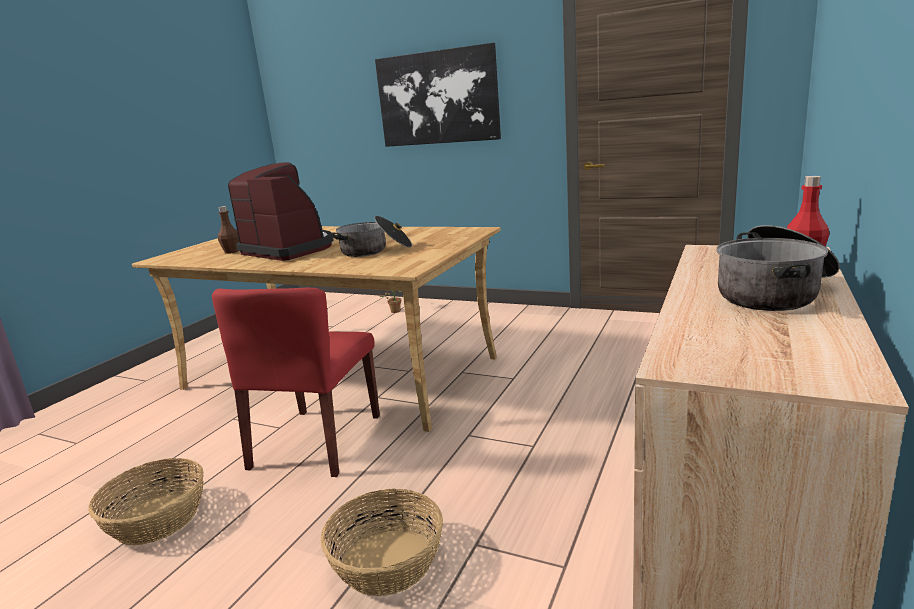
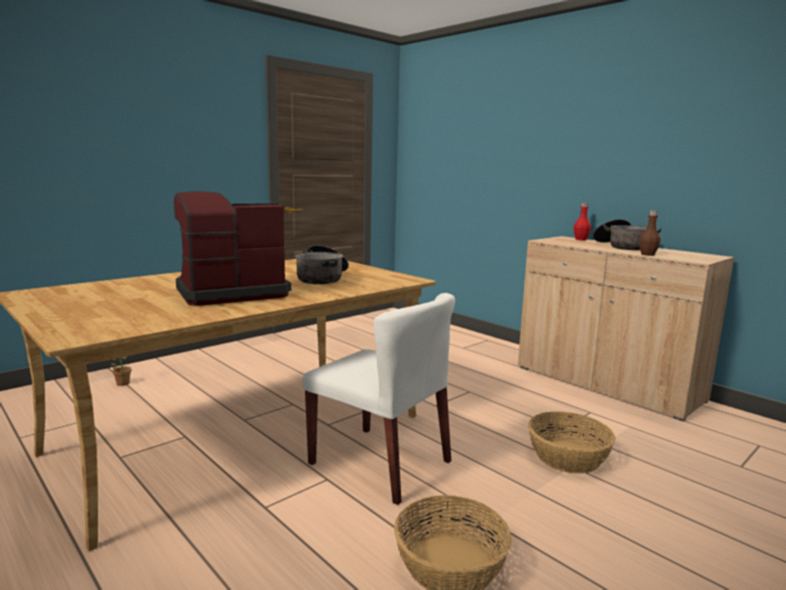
camera: 70 degrees left, 5 degrees down
(231, 252) = (160, 308): brown bottle -> brown bottle (647, 254)
(316, 442) = (381, 462): red chair -> white chair
(437, 98) = (143, 136): picture -> none

